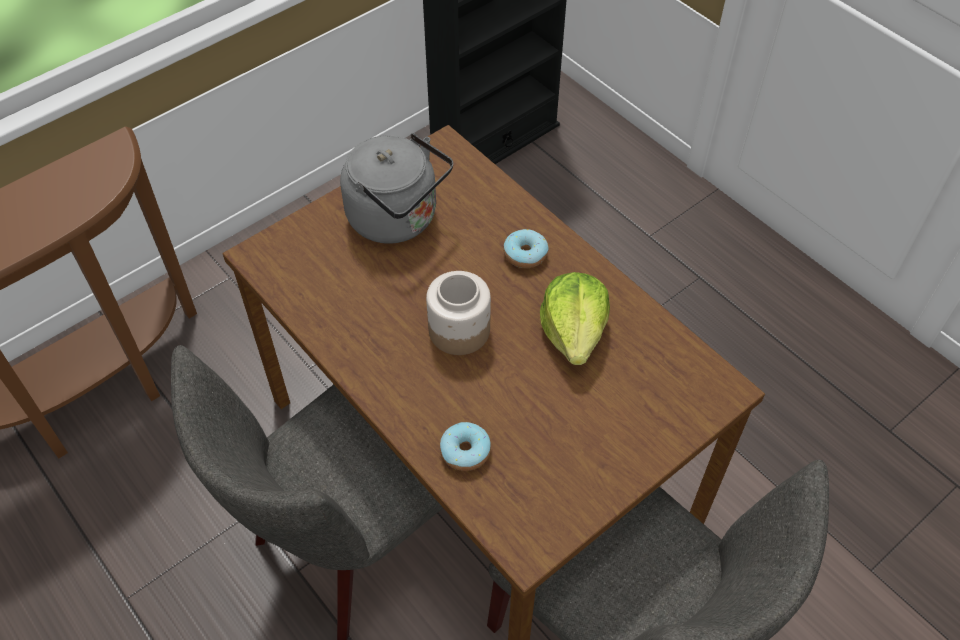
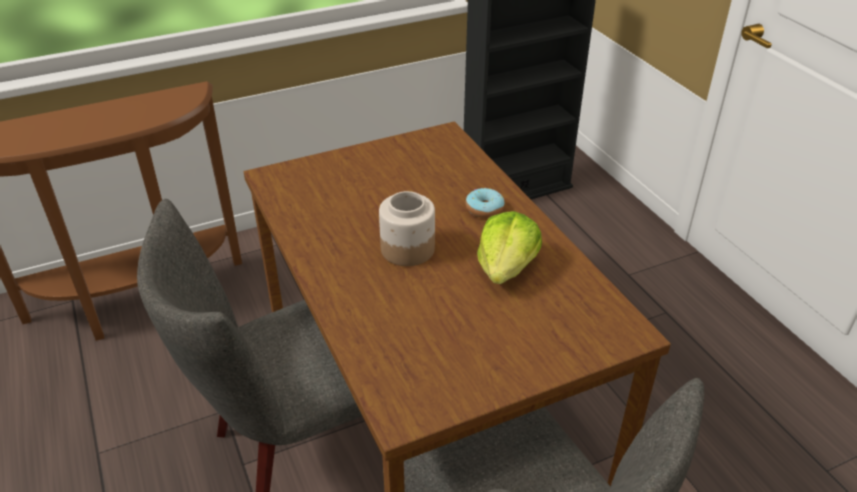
camera: 15 degrees right, 15 degrees down
(398, 219) = (389, 171): grey kettle -> none
(465, 451) = (376, 333): donut -> none

